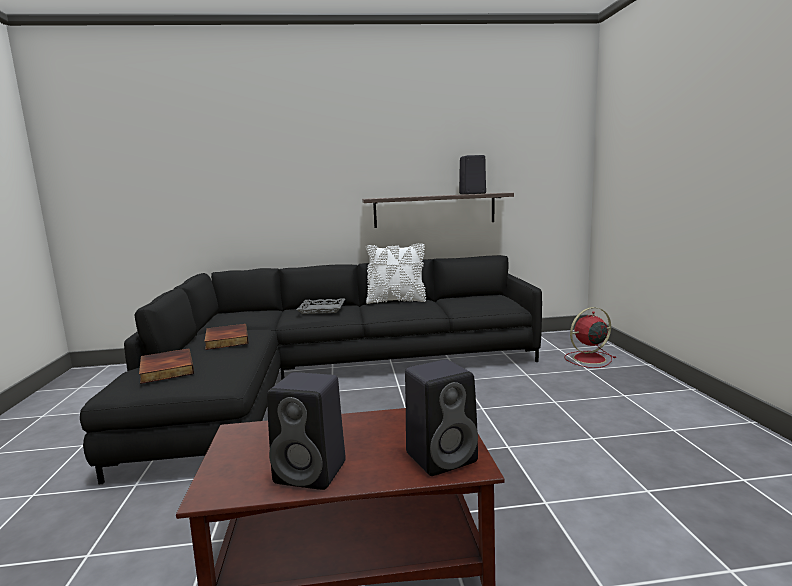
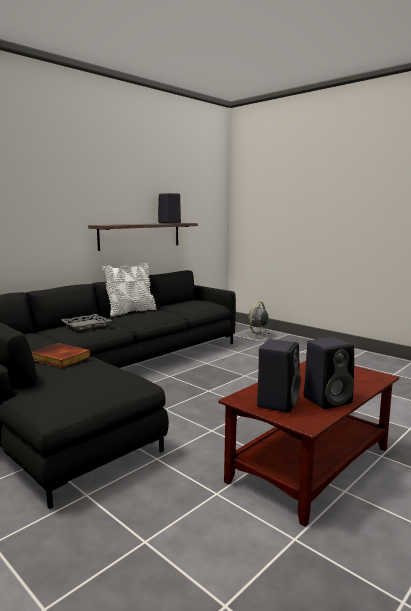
camera: 40 degrees left, 0 degrees up
(165, 369) = (67, 387): book -> none
(443, 457) = (362, 377): black speaker -> black speaker (277, 403)
(588, 359) = (256, 337): red fan -> grey fan

